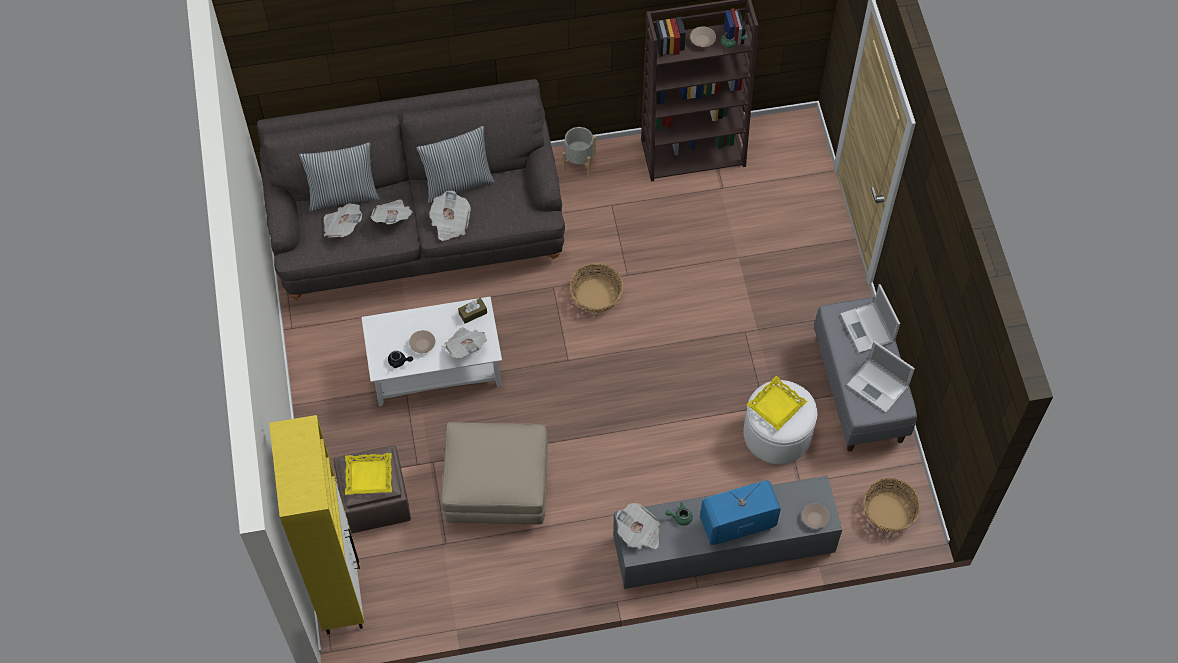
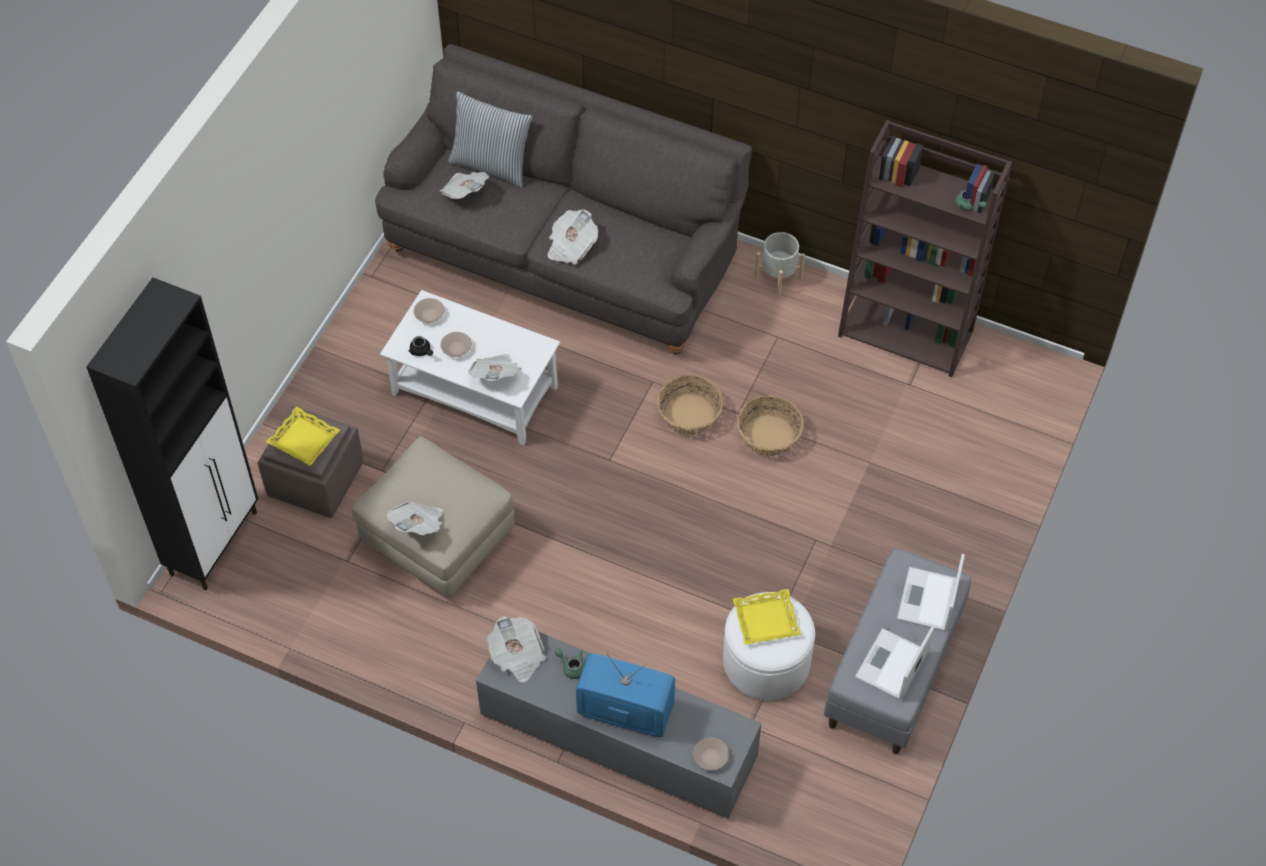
camera: 35 degrees right, 5 degrees down
(340, 590) = (215, 542): yellow cabinet -> black cabinet
(393, 218) = (519, 211): newspaper -> newspaper (418, 525)
(458, 183) = (609, 213): pillow -> none
(473, 313) = (529, 347): brown tissue box -> none
(702, 40) = (937, 187): beige bowl -> beige bowl (429, 315)
(878, 386) = (891, 666): laptop -> laptop turned 45 degrees clockwise
(889, 511) = (823, 816): basket -> basket (769, 435)

